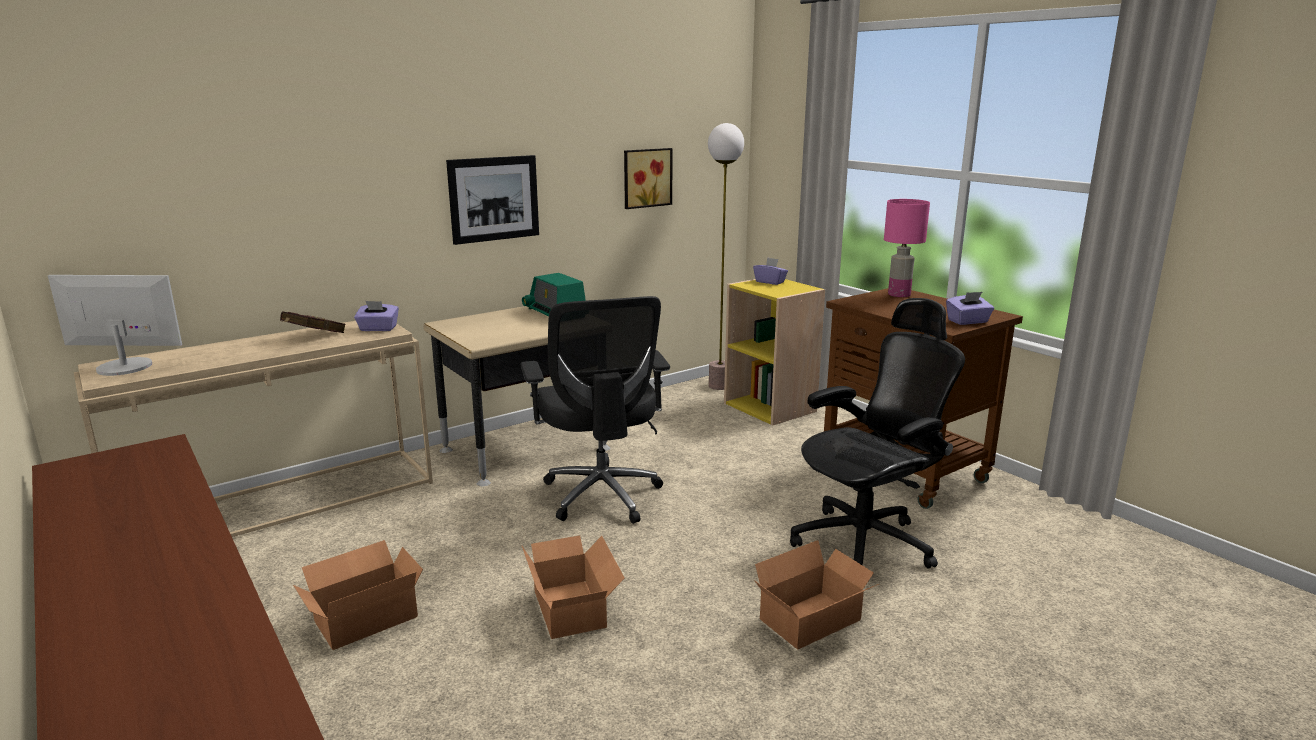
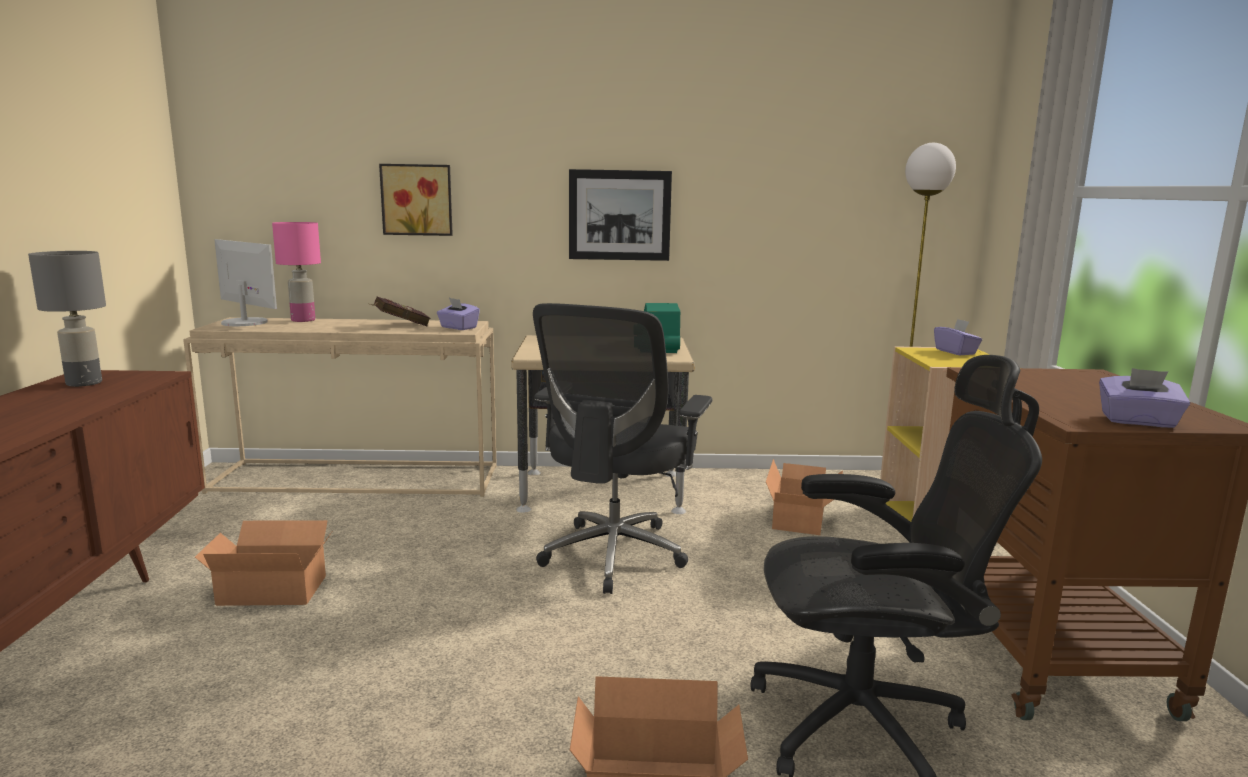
camera: 35 degrees right, 5 degrees down
(98, 476) = (83, 383): none -> grey table lamp
(572, 607) = (431, 652): cardboard box -> cardboard box (802, 518)
(646, 178) = (820, 209): picture -> picture (417, 200)
(899, 295) = (1084, 377): pink table lamp -> pink table lamp (303, 320)

